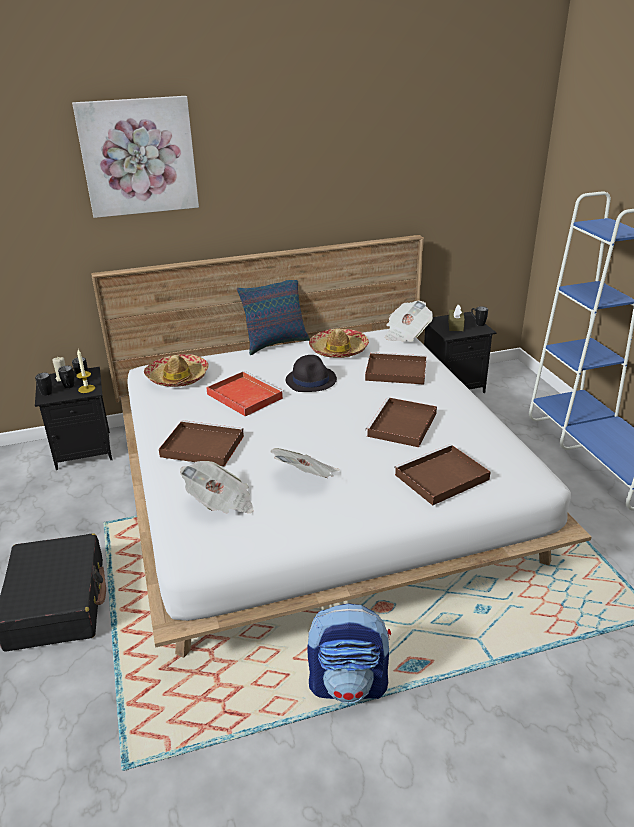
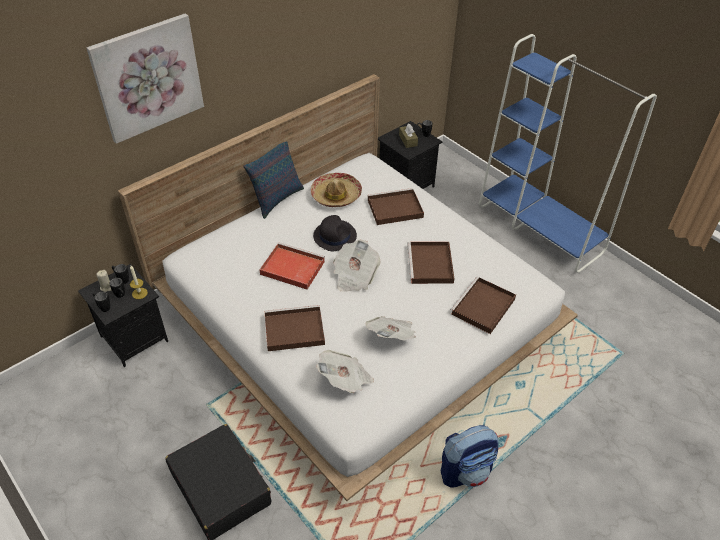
camera: 25 degrees left, 15 degrees up
(178, 377) = (220, 262): hat -> none
(406, 334) = (378, 163): newspaper -> newspaper (354, 276)

